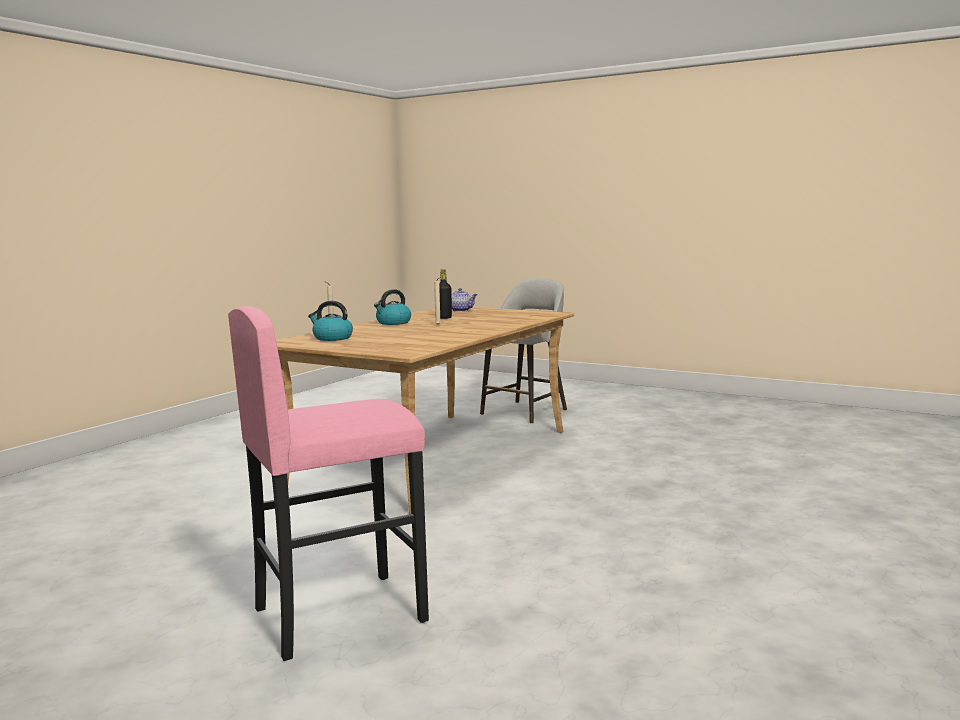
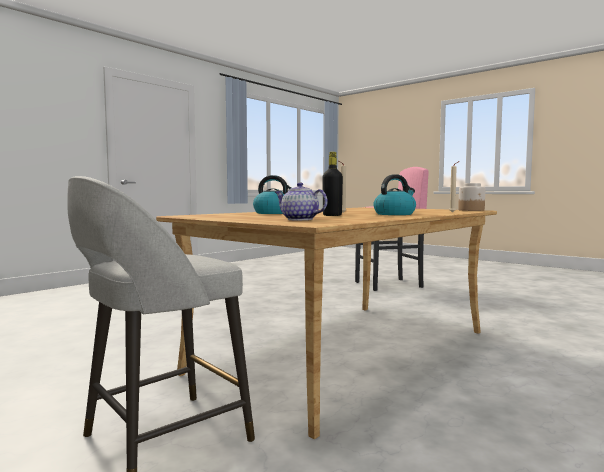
camera: 170 degrees left, 5 degrees down
(288, 341) = (471, 210): none -> jar
(332, 338) = (436, 210): kettle -> kettle (274, 213)

